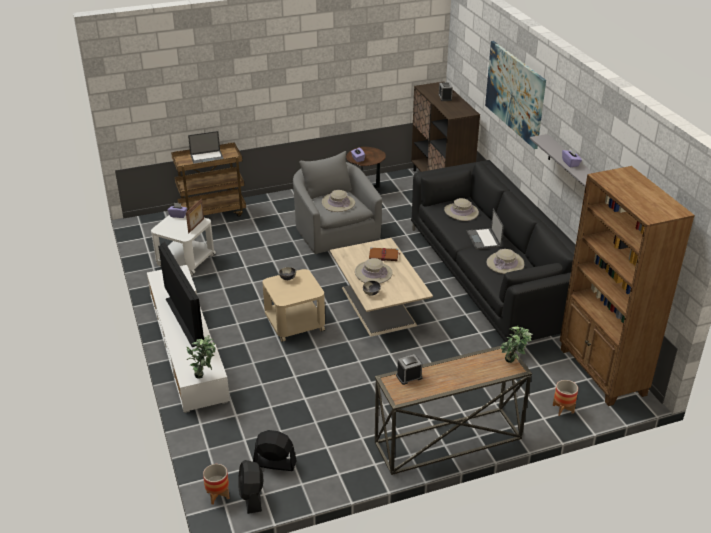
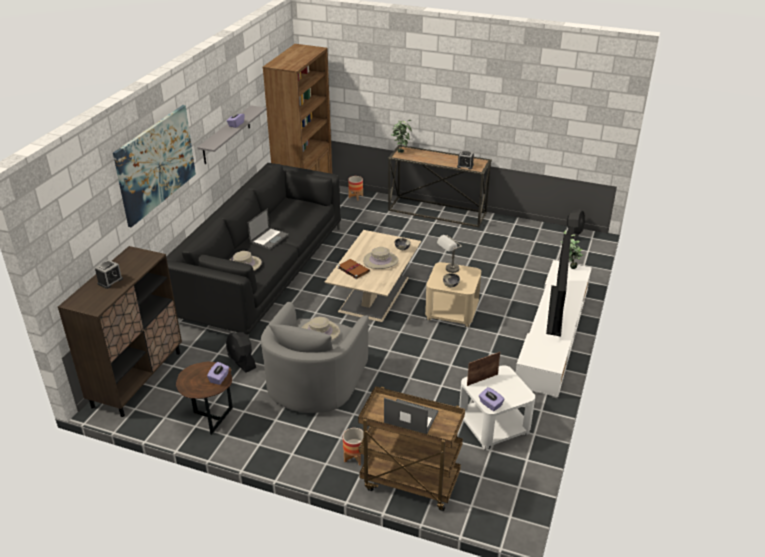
camera: 140 degrees left, 0 degrees up
(218, 495) = (593, 243): planter -> planter (354, 457)
(274, 463) = (547, 242): black fan -> black fan (241, 362)
(304, 290) = (448, 270): none -> grey table lamp
(505, 264) = (288, 217): beige hat -> none

